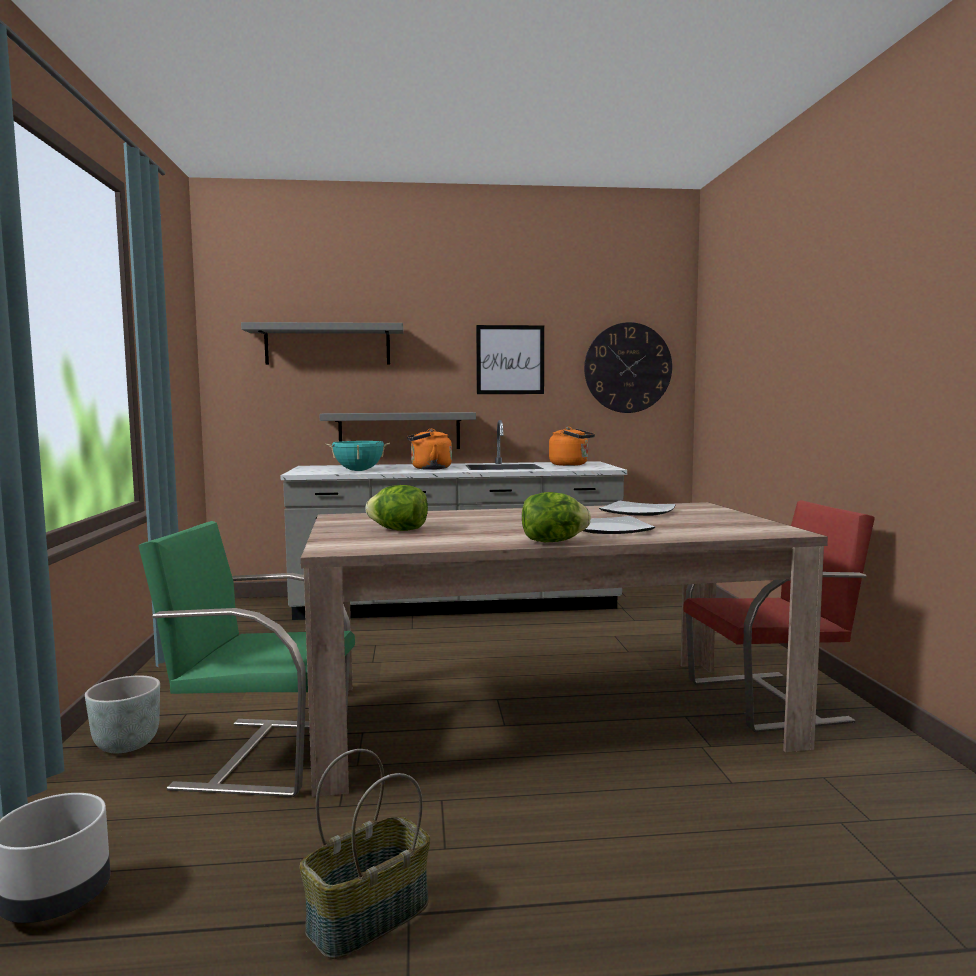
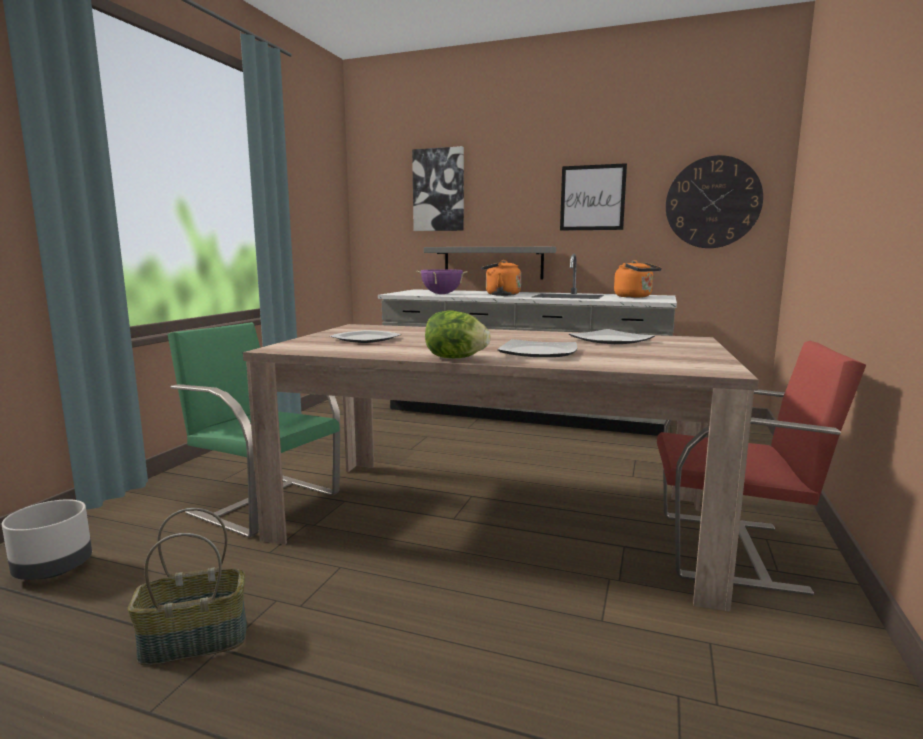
camera: 25 degrees right, 5 degrees up
(126, 745) = (198, 478): grey planter -> none
(327, 345) = (438, 190): grey shelf -> picture
(359, 470) = (442, 294): turquoise cooking pot -> purple cooking pot
(399, 530) = (366, 339): lettuce -> plate

